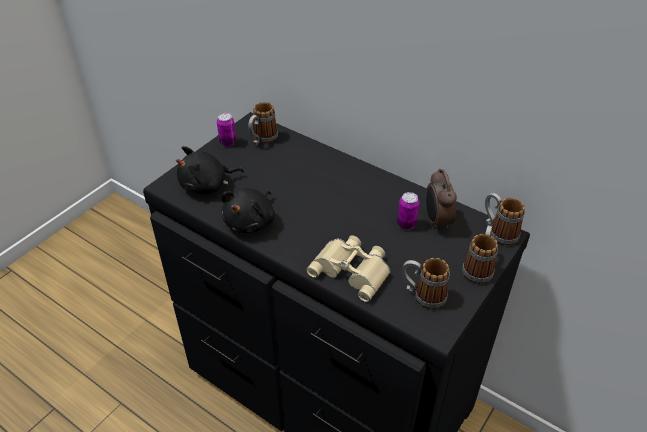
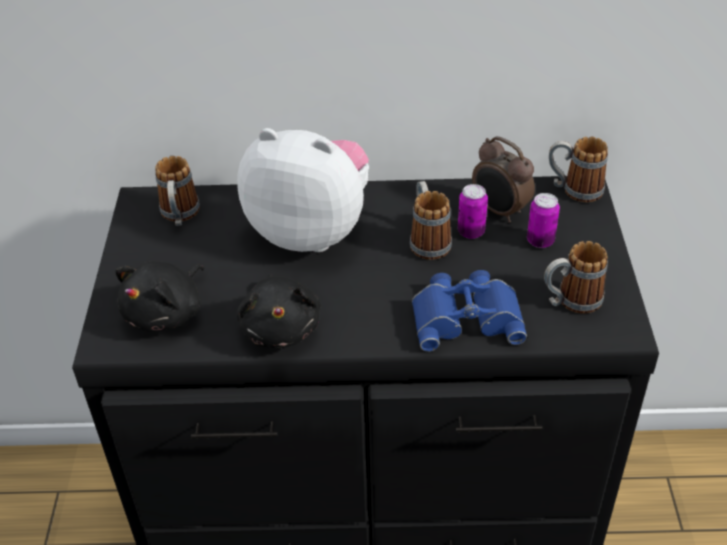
camera: 35 degrees left, 0 degrees up
(228, 143) = (134, 243): can -> can (540, 241)
(319, 179) = (311, 230): none -> plush toy
(352, 269) = (466, 316): beige binoculars -> blue binoculars
(478, 267) = (594, 239): mug -> mug (427, 240)

